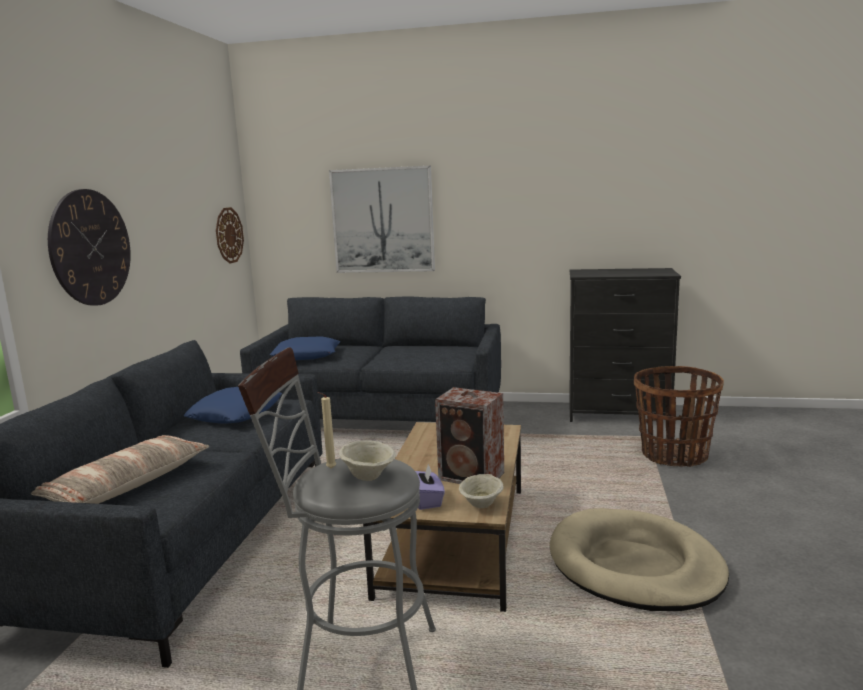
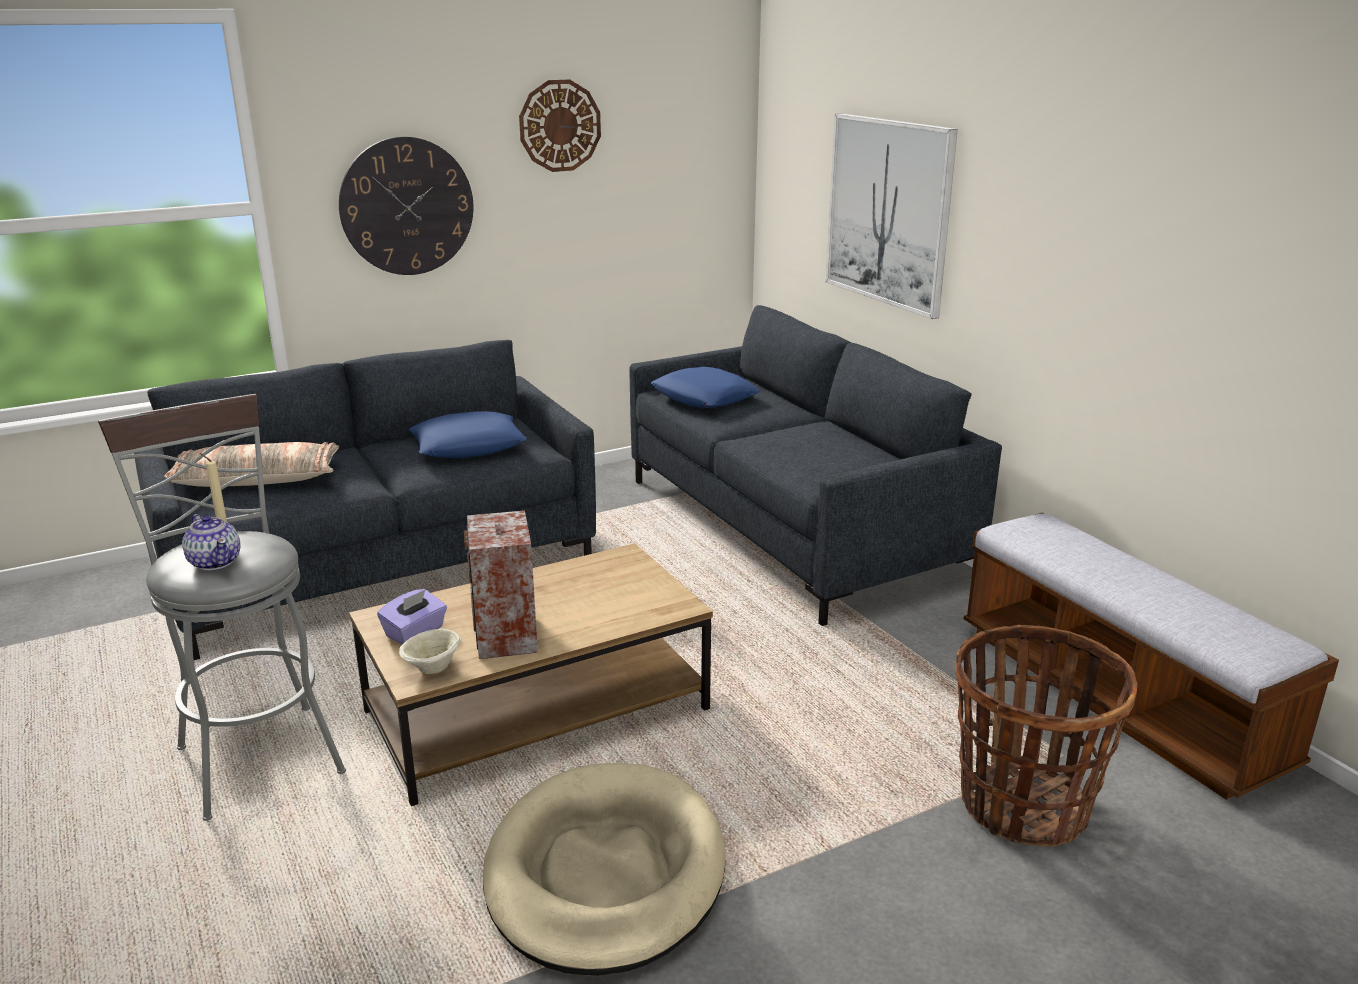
camera: 50 degrees right, 10 degrees up
(229, 235) = (700, 196): wall clock -> wall clock (560, 126)
(368, 476) = (215, 561): beige bowl -> teapot
(618, 414) = (1116, 696): black dresser -> bench

